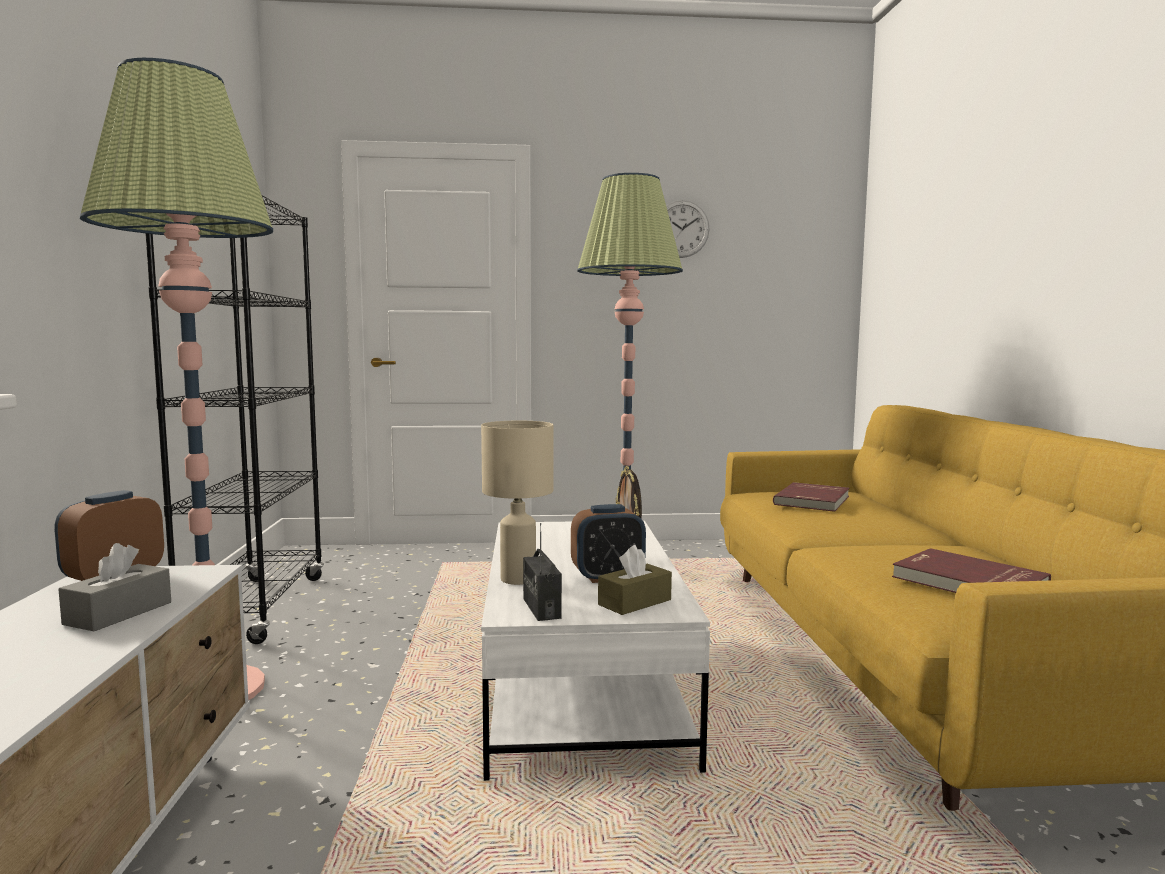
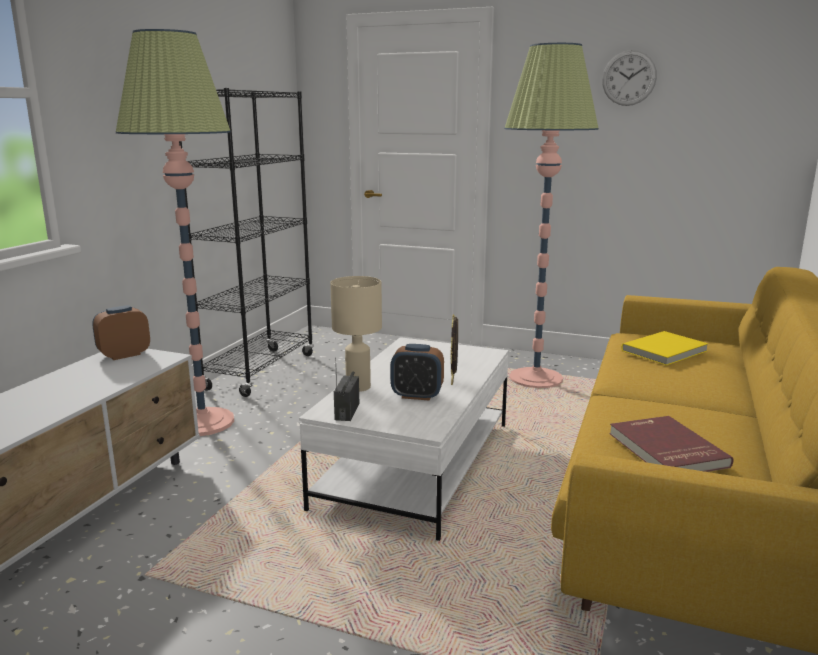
camera: 25 degrees right, 10 degrees up
(118, 613) = (108, 378): grey tissue box -> none
(634, 602) = (410, 418): brown tissue box -> none
(813, 500) = (665, 351): red book -> yellow book

